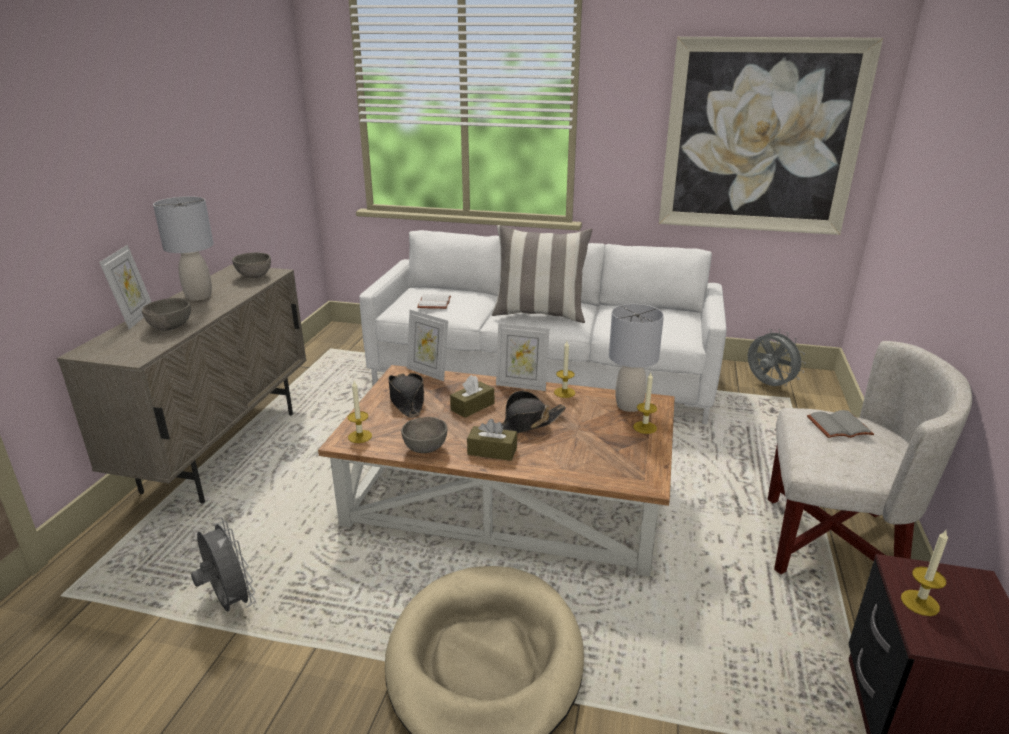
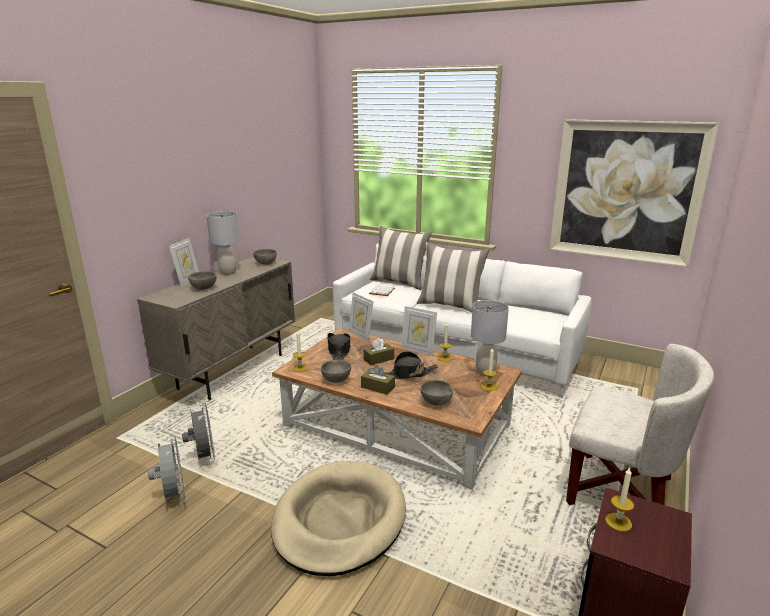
camera: 15 degrees right, 5 degrees down
(451, 287) = (399, 282): none -> pillow
(586, 462) = (436, 402): none -> grey bowl
(768, 385) = (625, 377): grey fan -> grey fan (173, 496)
(839, 426) = (626, 402): grey book -> none

